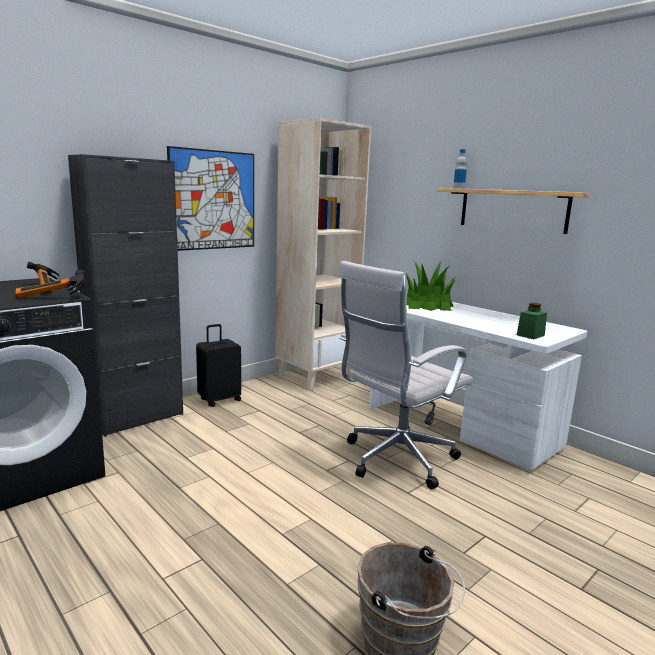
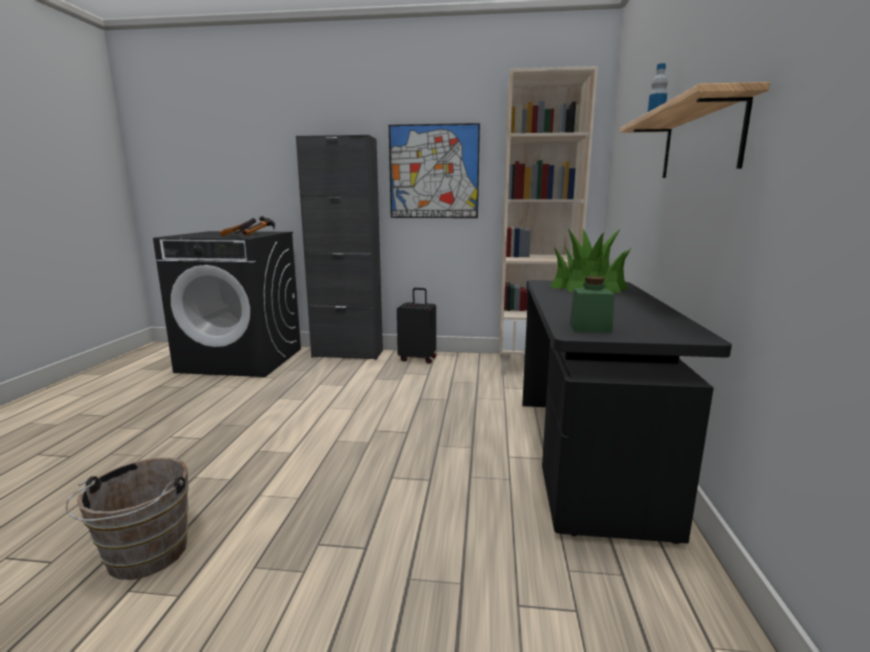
camera: 50 degrees right, 0 degrees up
(395, 460) = (443, 450): white office chair -> none
(461, 426) = (588, 458): white desk -> black desk

